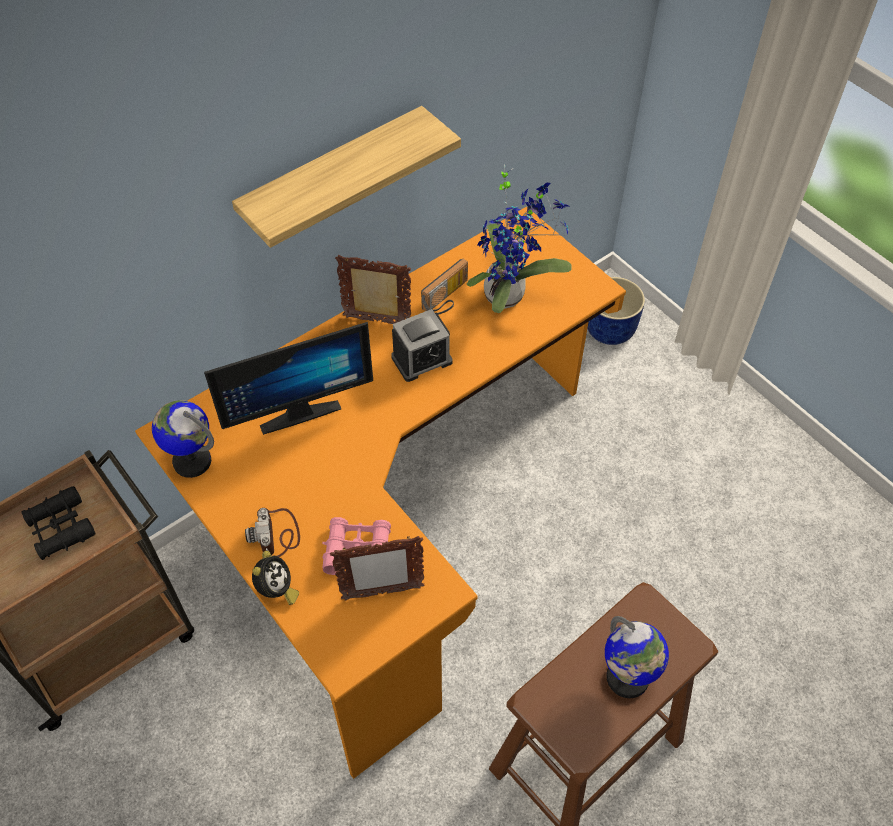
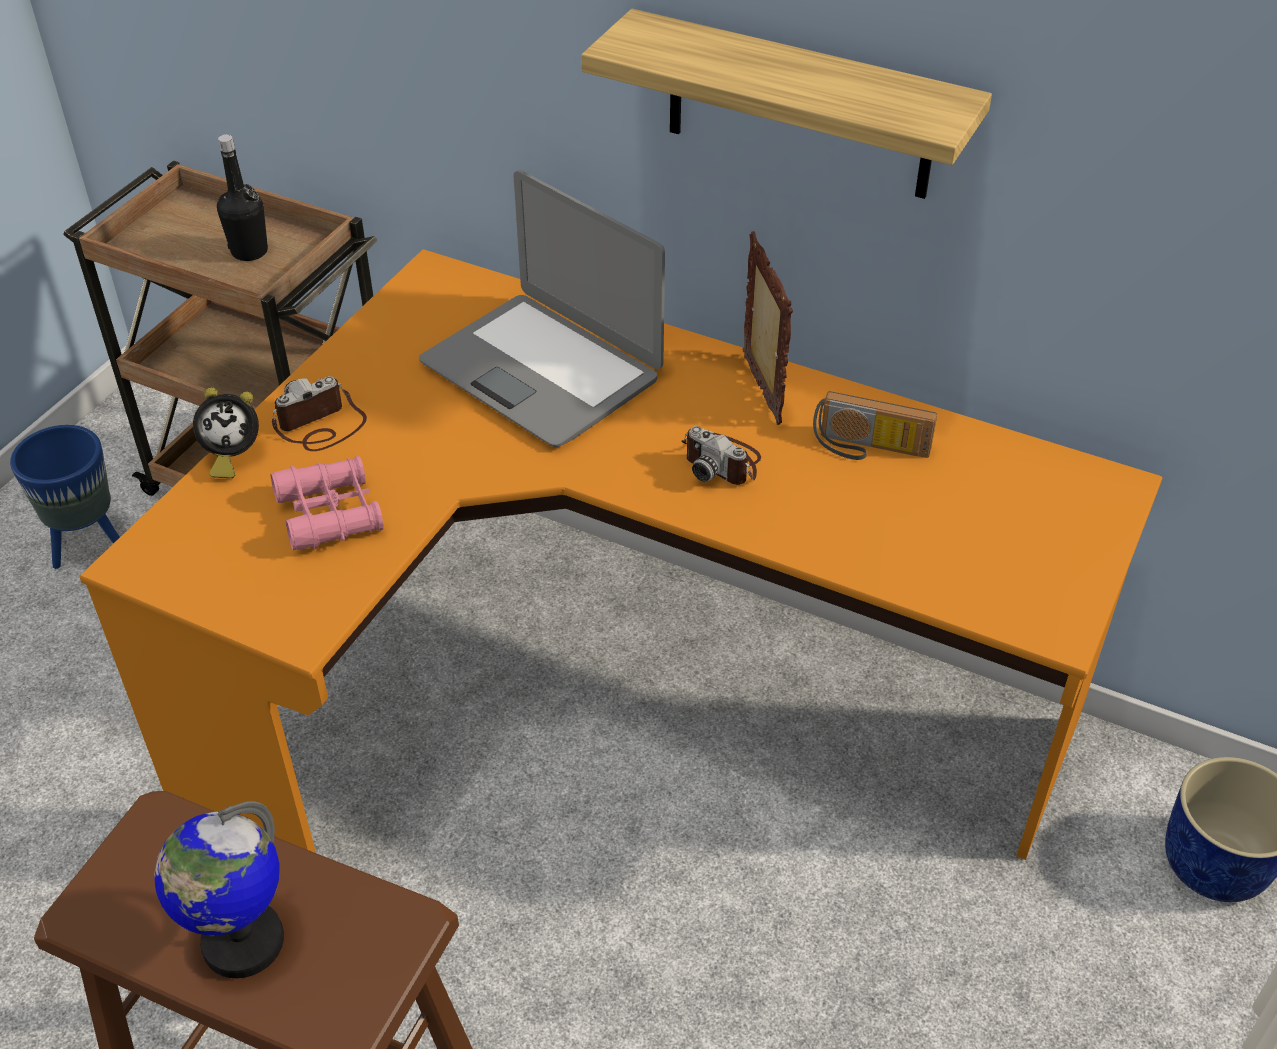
camera: 65 degrees right, 10 degrees down
(61, 528) = (249, 251): black binoculars -> black bottle
(82, 781) = (88, 546): none -> blue planter
(192, 461) = (400, 310): globe -> none
(297, 409) = (542, 370): monitor -> laptop
(382, 593) = (270, 563): picture frame -> none
(422, 359) = (722, 462): alarm clock -> camera
(509, 294) = (940, 518): potted plant -> none

